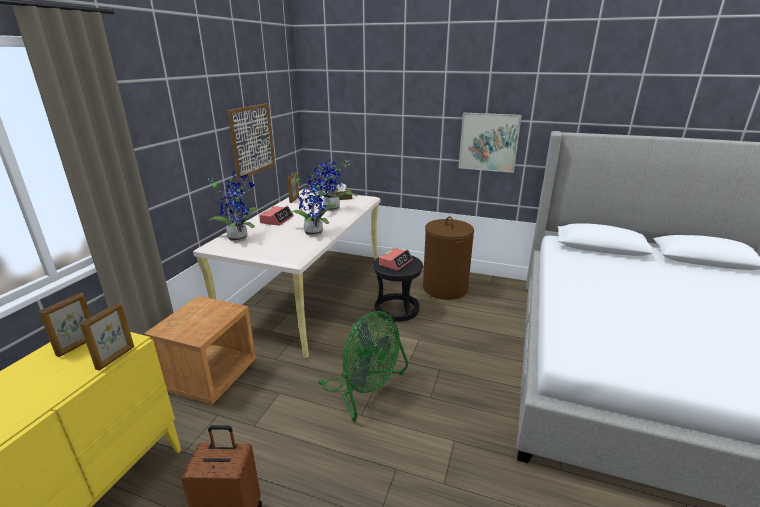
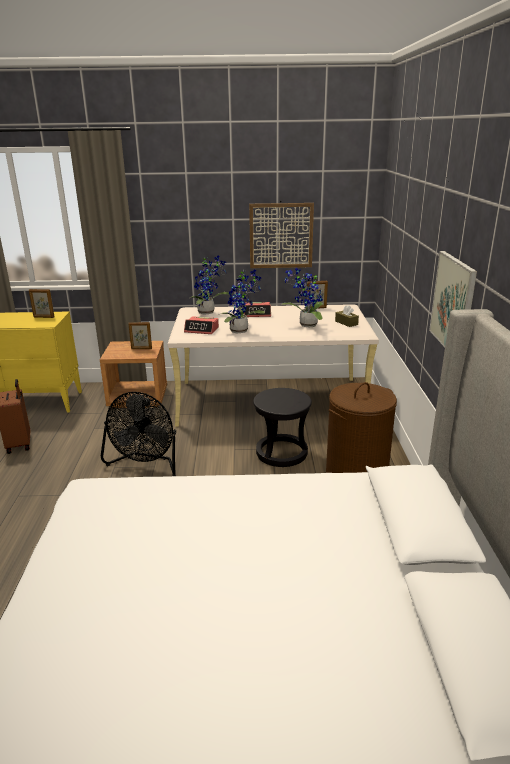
camera: 70 degrees right, 0 degrees up
(116, 358) = (33, 327): picture frame -> picture frame (141, 349)
(364, 390) = (144, 462): green fan -> black fan
(395, 263) = (282, 398): alarm clock -> alarm clock (202, 330)

